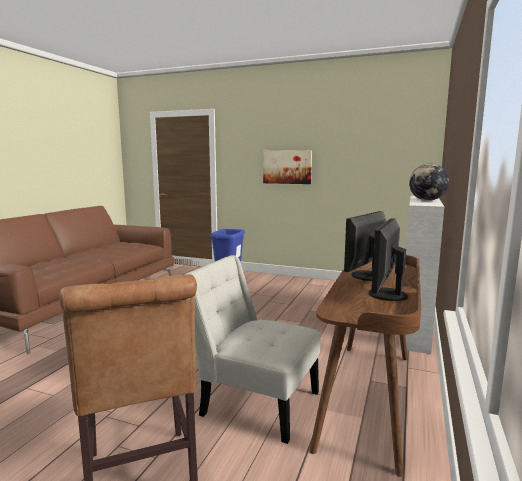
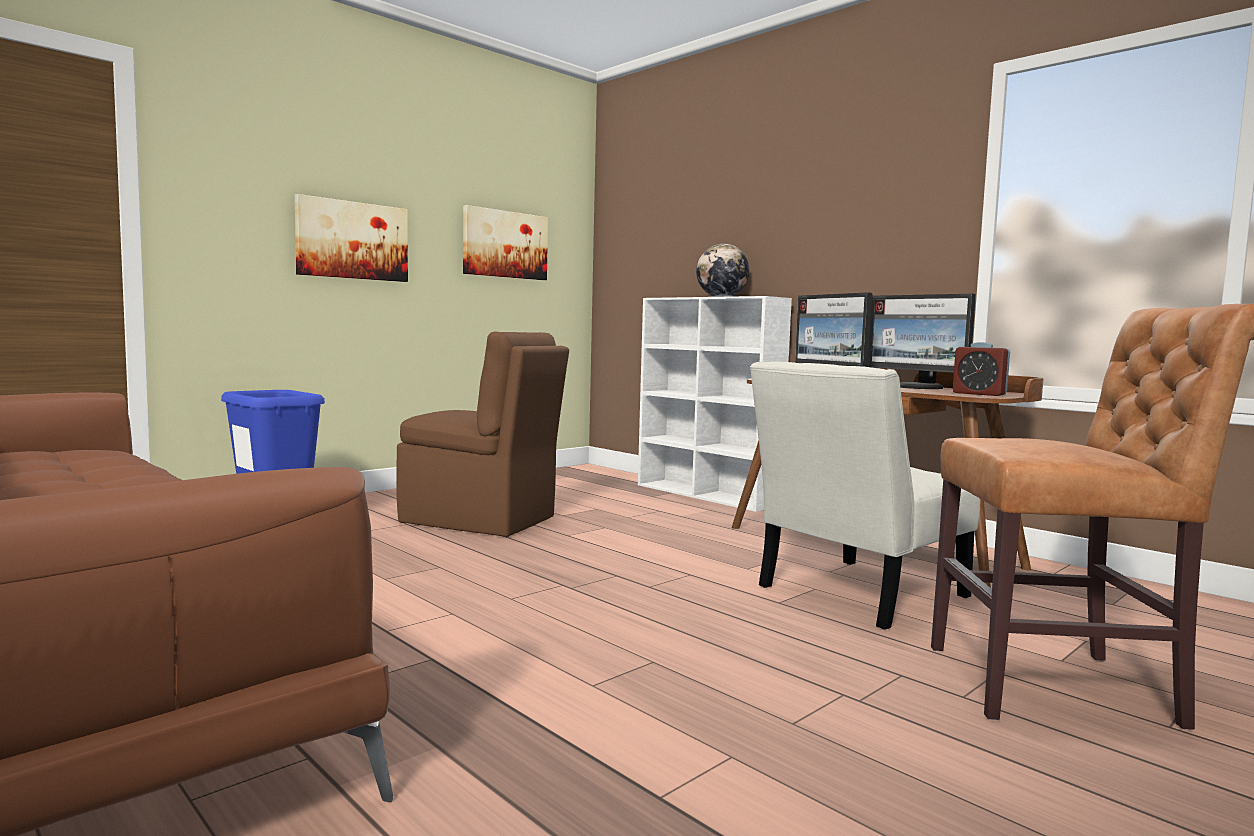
camera: 65 degrees left, 5 degrees down
(277, 300) = (481, 520): none -> brown chair
(353, 311) = (979, 394): none -> alarm clock
(370, 161) = (505, 244): none -> picture

